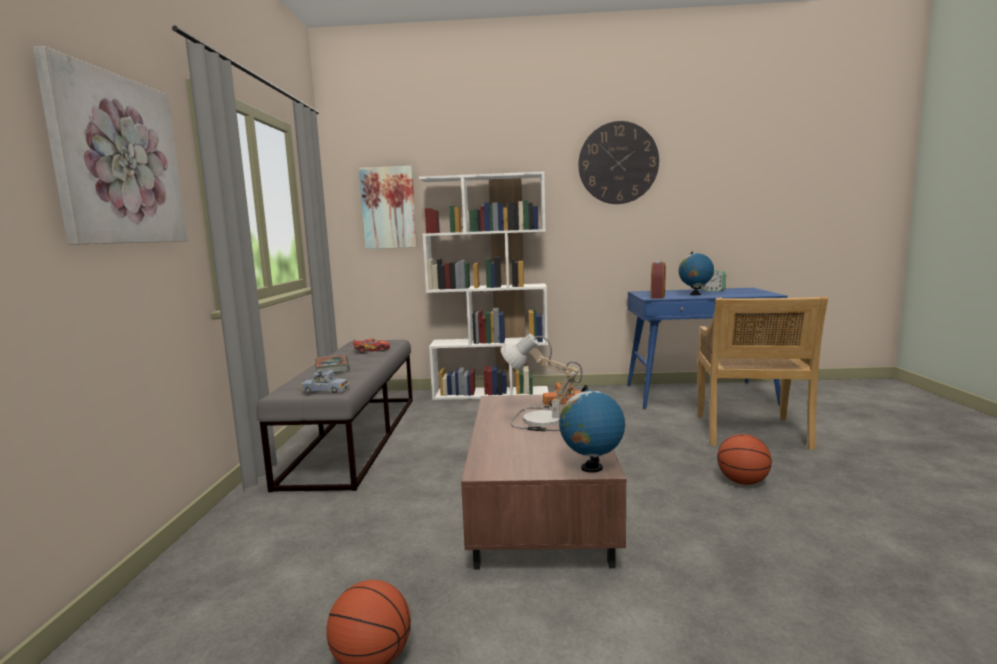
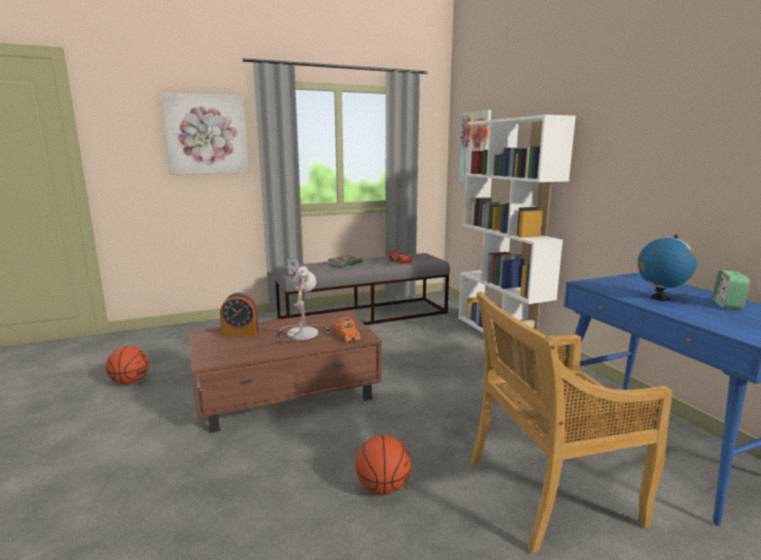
camera: 65 degrees right, 5 degrees up
(591, 468) = (208, 359): globe -> none
(618, 163) = (661, 95): wall clock -> none
(658, 296) = (606, 285): alarm clock -> alarm clock (240, 333)

